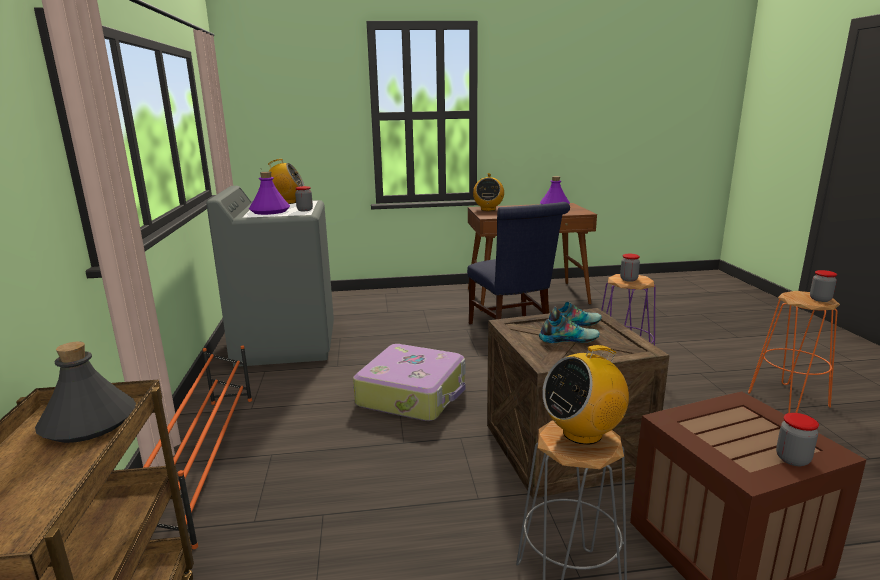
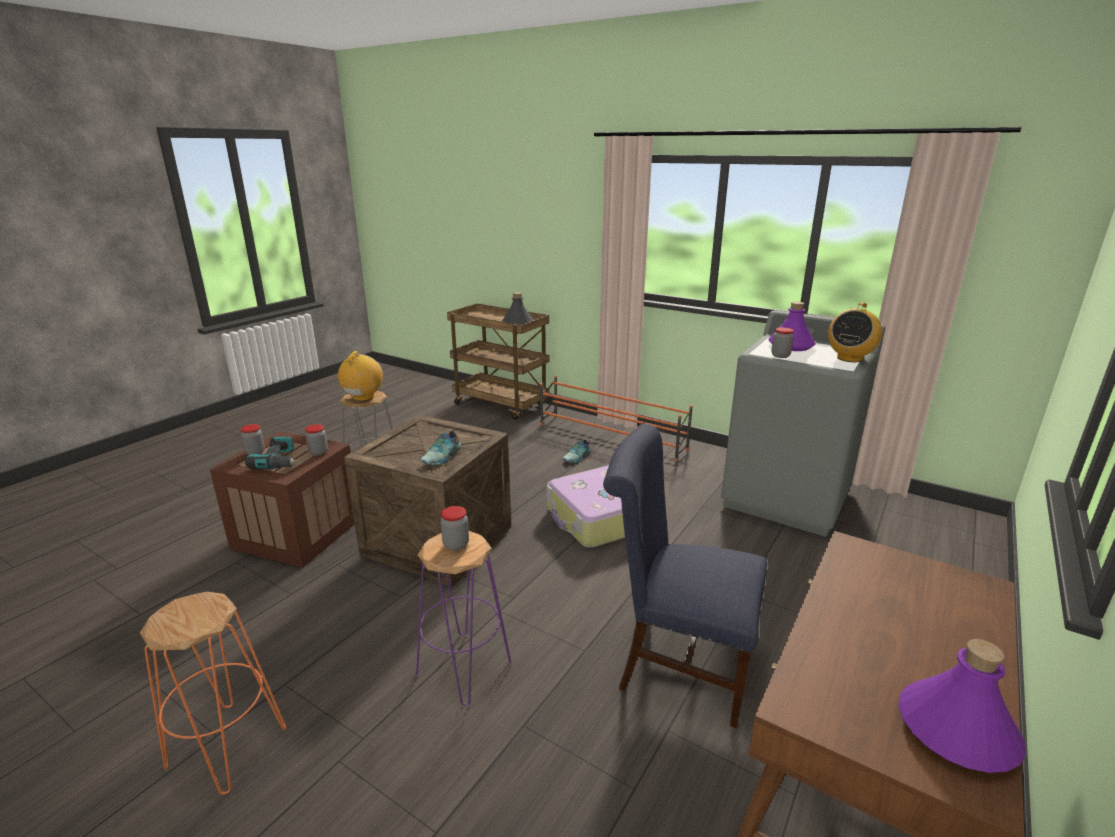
camera: 130 degrees right, 5 degrees up
(488, 209) = (950, 588): radio -> none
(568, 338) = (429, 442): shoe -> shoe (577, 457)
(750, 425) = (279, 461): none -> power drill
(820, 299) = (170, 619): jar -> jar (318, 452)

